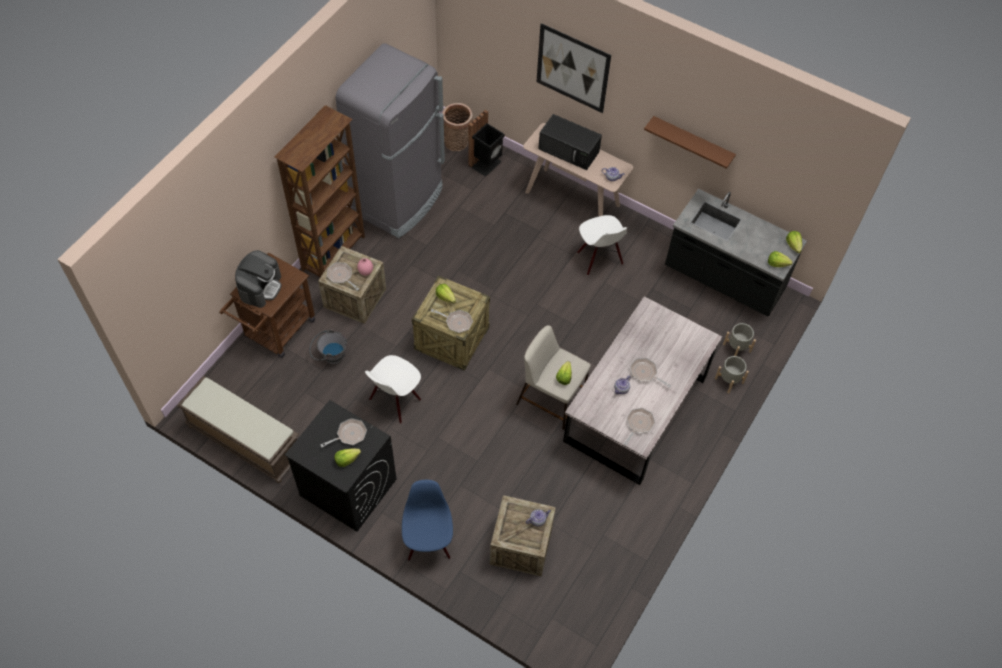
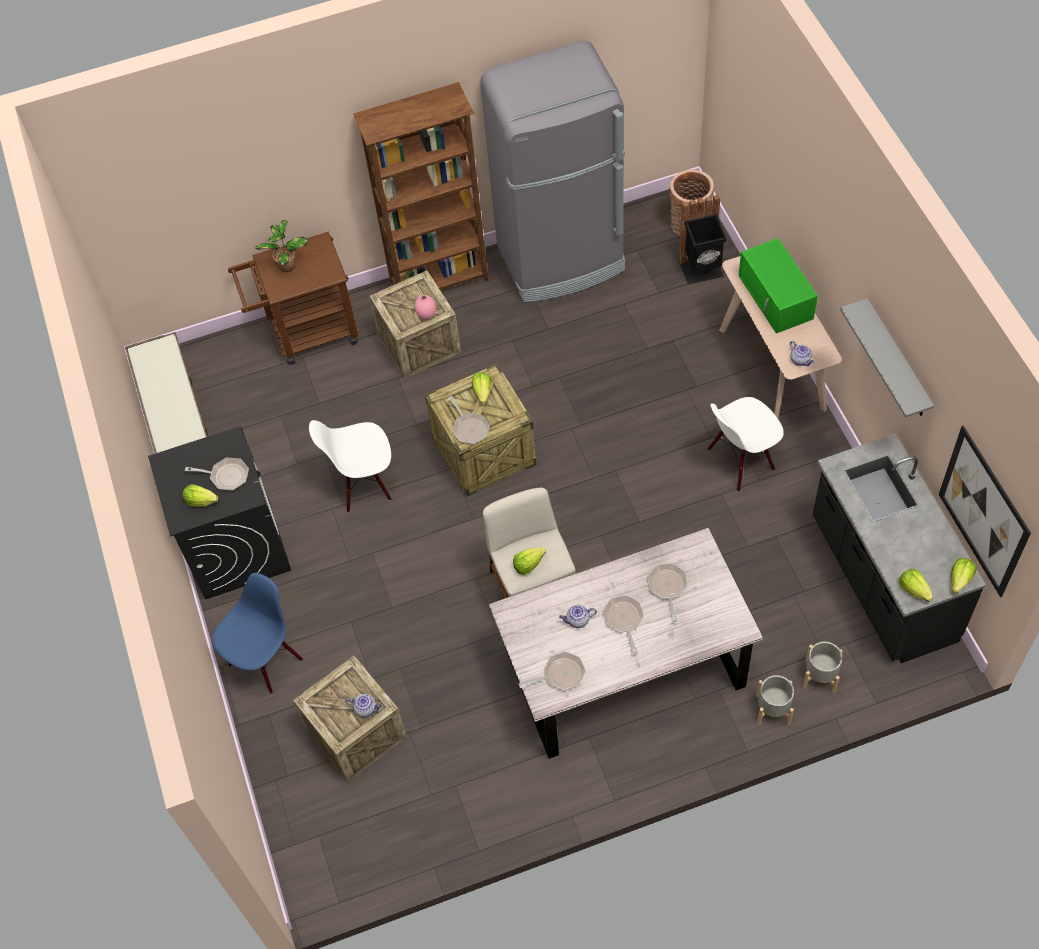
camera: 45 degrees right, 0 degrees up
(260, 287) = (287, 265): coffee machine -> potted plant
(329, 356) = (338, 392): grey bucket -> none
(341, 276) = (397, 304): frying pan -> frying pan (667, 587)
(569, 150) = (776, 298): black microwave -> green microwave
(572, 68) = (806, 184): picture -> picture (983, 512)
(599, 258) = (740, 461): white chair -> white chair turned 45 degrees clockwise
(692, 142) = (897, 361): brown shelf -> grey shelf

